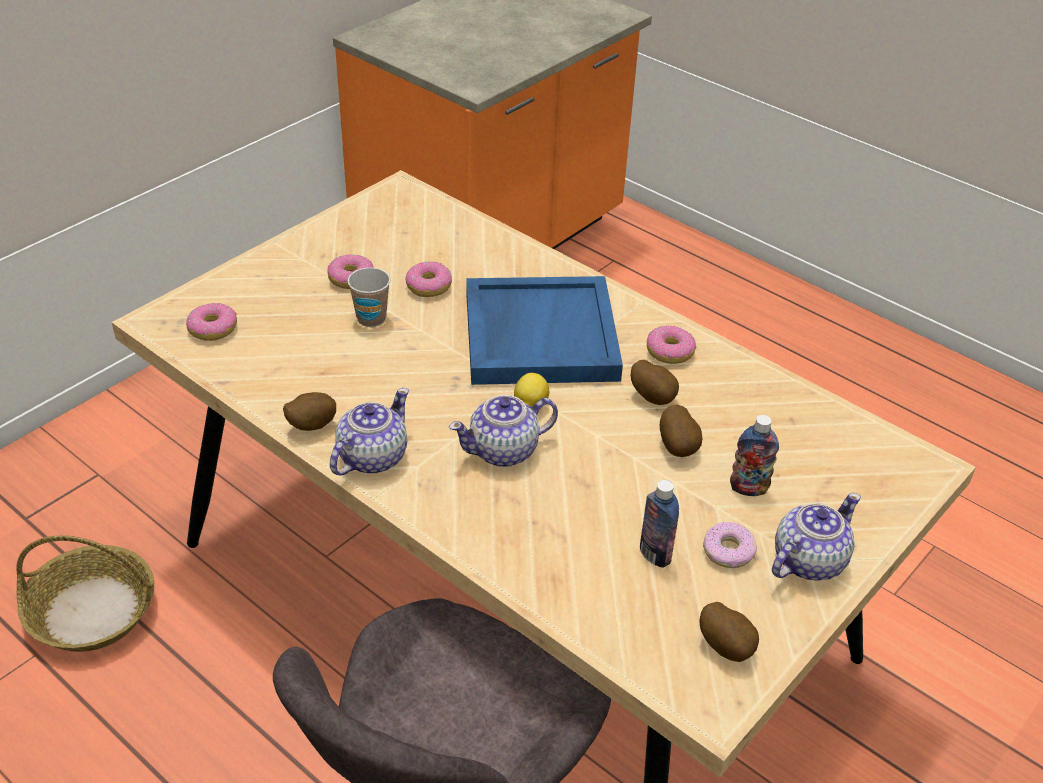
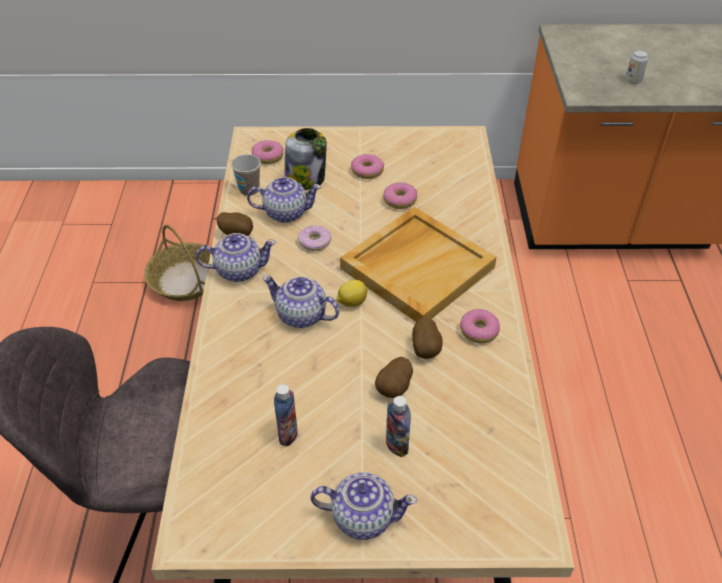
camera: 50 degrees right, 5 degrees up
(296, 325) = (306, 179): none -> jar
(328, 371) = (285, 212): none -> teapot
(371, 318) = (345, 199): cup -> cup (249, 189)
(500, 53) = (633, 80): none -> can
(539, 335) = (417, 267): blue tray -> beige tray
(727, 647) = (244, 516): potato -> none
(728, 551) = (328, 469): donut -> donut (315, 242)

